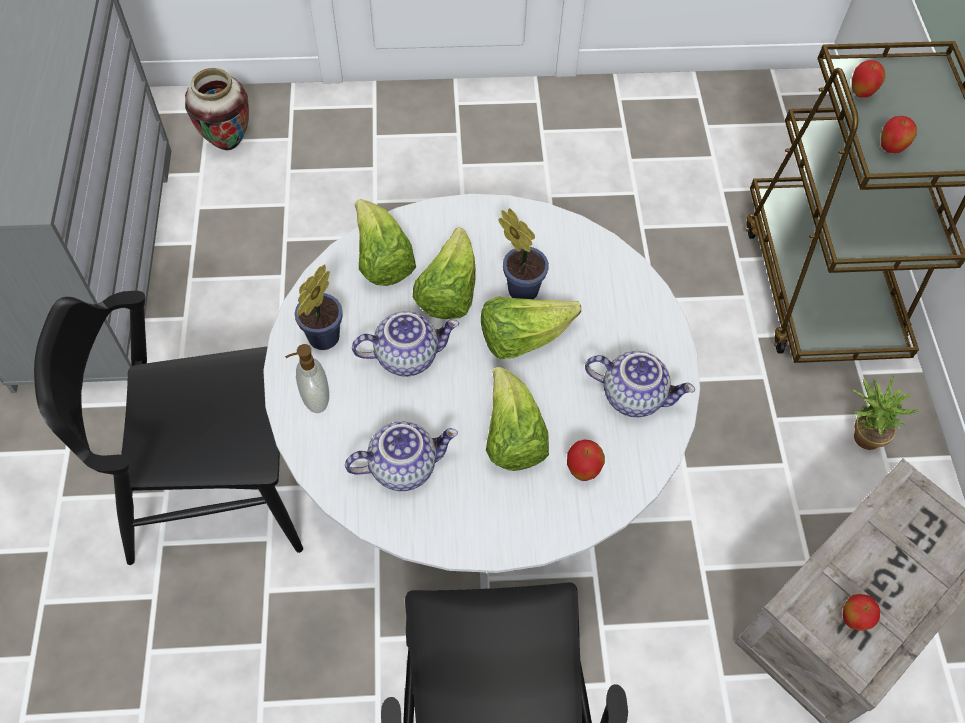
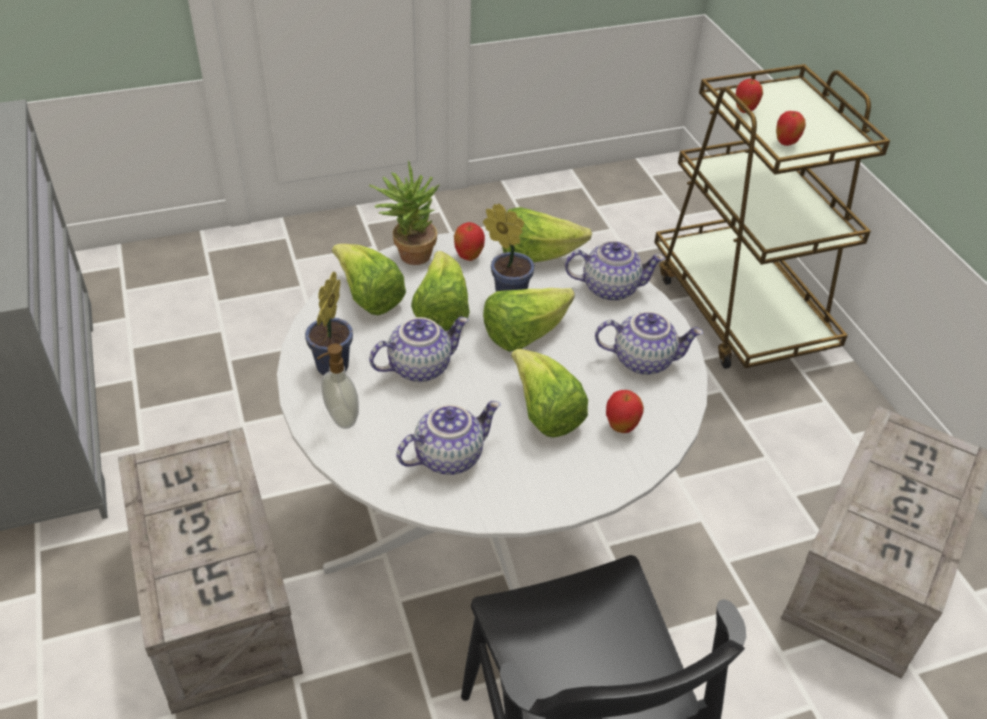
camera: 15 degrees left, 15 degrees down
(217, 488) = (216, 594): black chair -> crate
(228, 143) = (149, 289): vase -> none
(567, 242) = (536, 256): none -> lettuce
(630, 298) = (609, 288): none -> teapot
(853, 619) = (891, 543): apple -> apple (468, 257)
(861, 435) = (823, 420): potted plant -> potted plant (408, 254)

